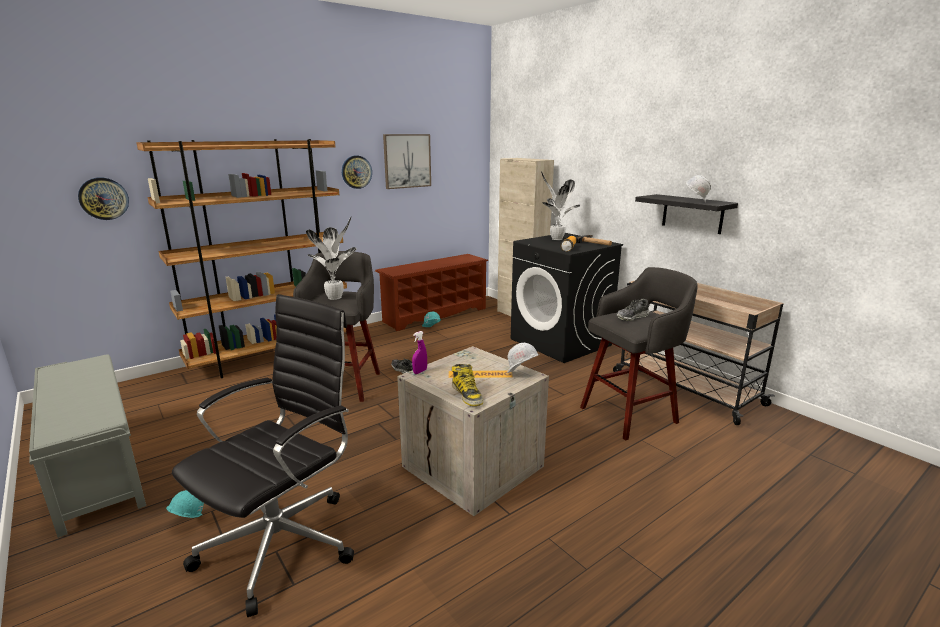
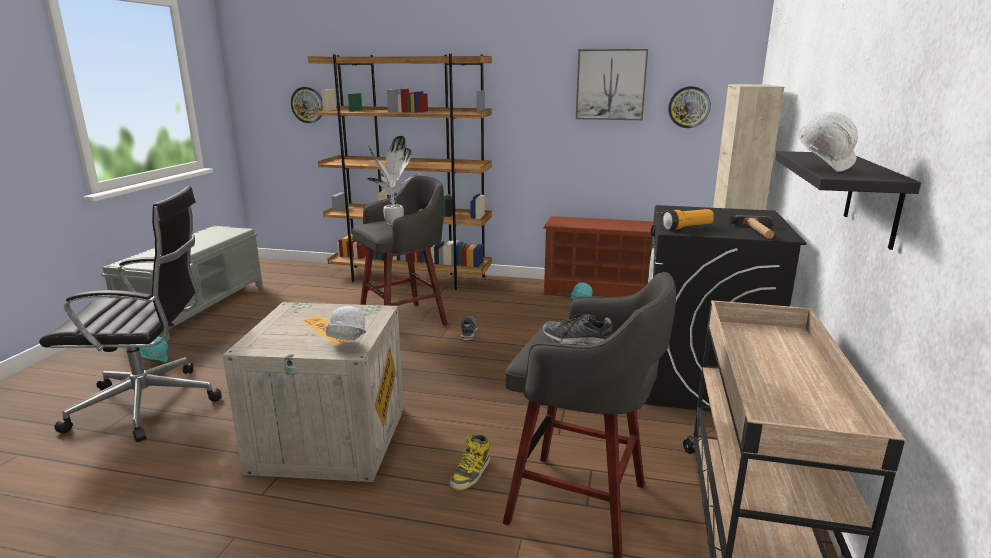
camera: 50 degrees right, 0 degrees up
(356, 172) = (538, 95): wall clock -> wall clock (689, 107)
(420, 371) = (301, 306): purple spray bottle -> none
(467, 395) = (266, 339): boot -> boot (471, 473)
(555, 239) = (722, 214): potted plant -> none

